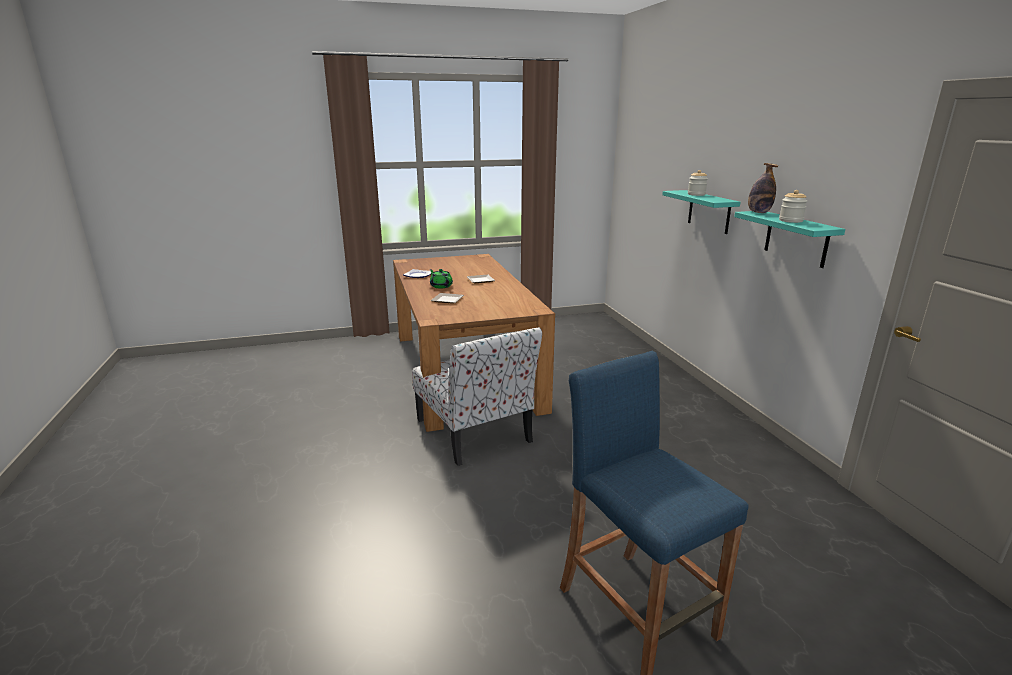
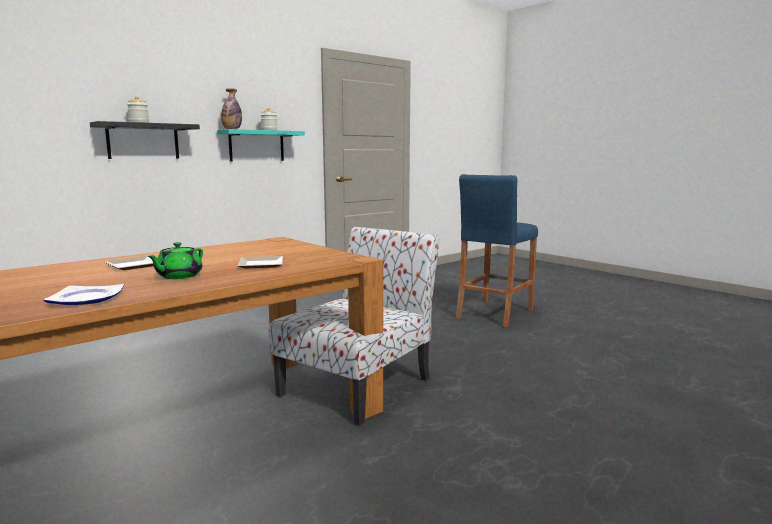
camera: 115 degrees left, 10 degrees down
(709, 211) = (143, 141): turquoise shelf -> black shelf

